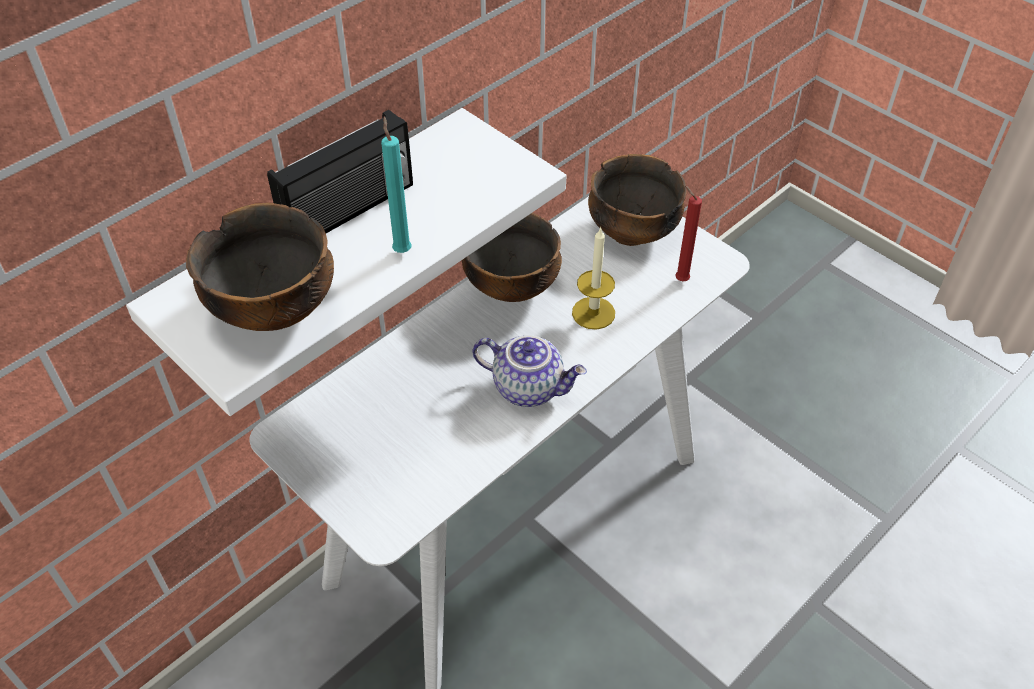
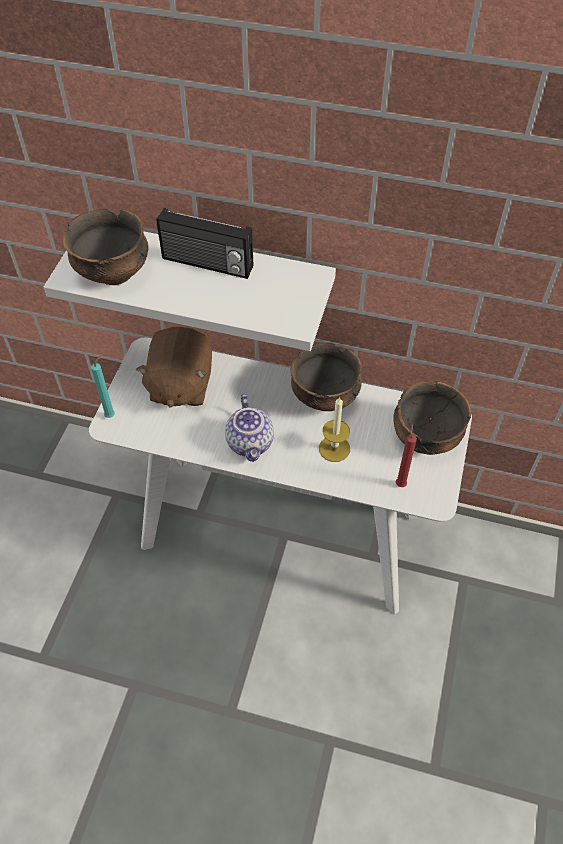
camera: 60 degrees right, 5 degrees up
(376, 421) = (180, 385): none -> brown plush toy
(402, 249) = (191, 299): turquoise candle -> turquoise candle (111, 415)

